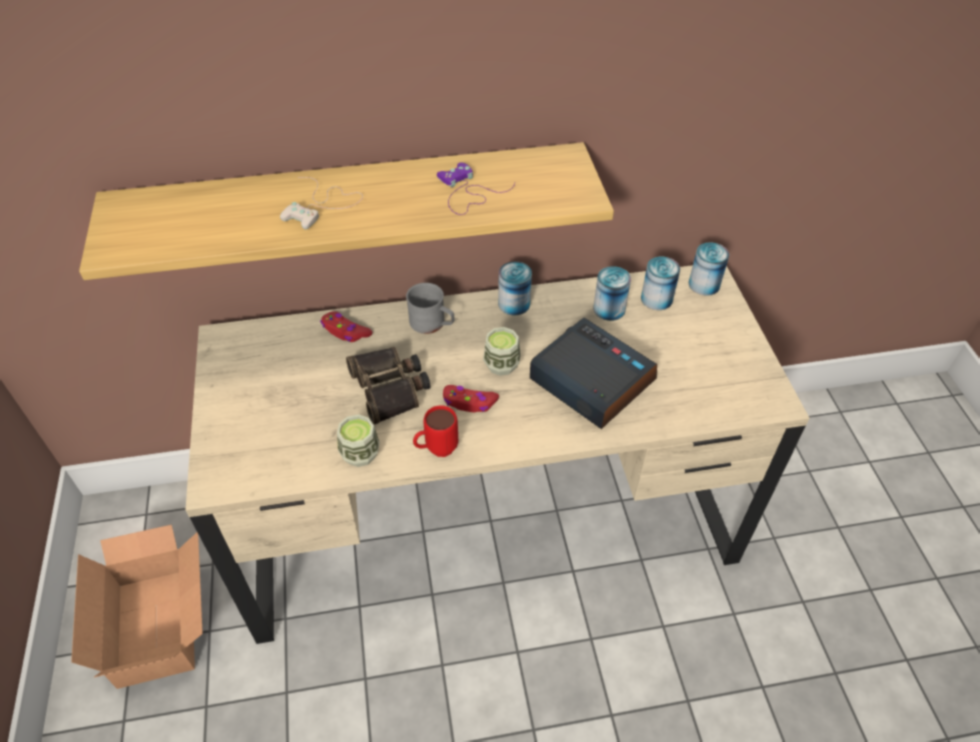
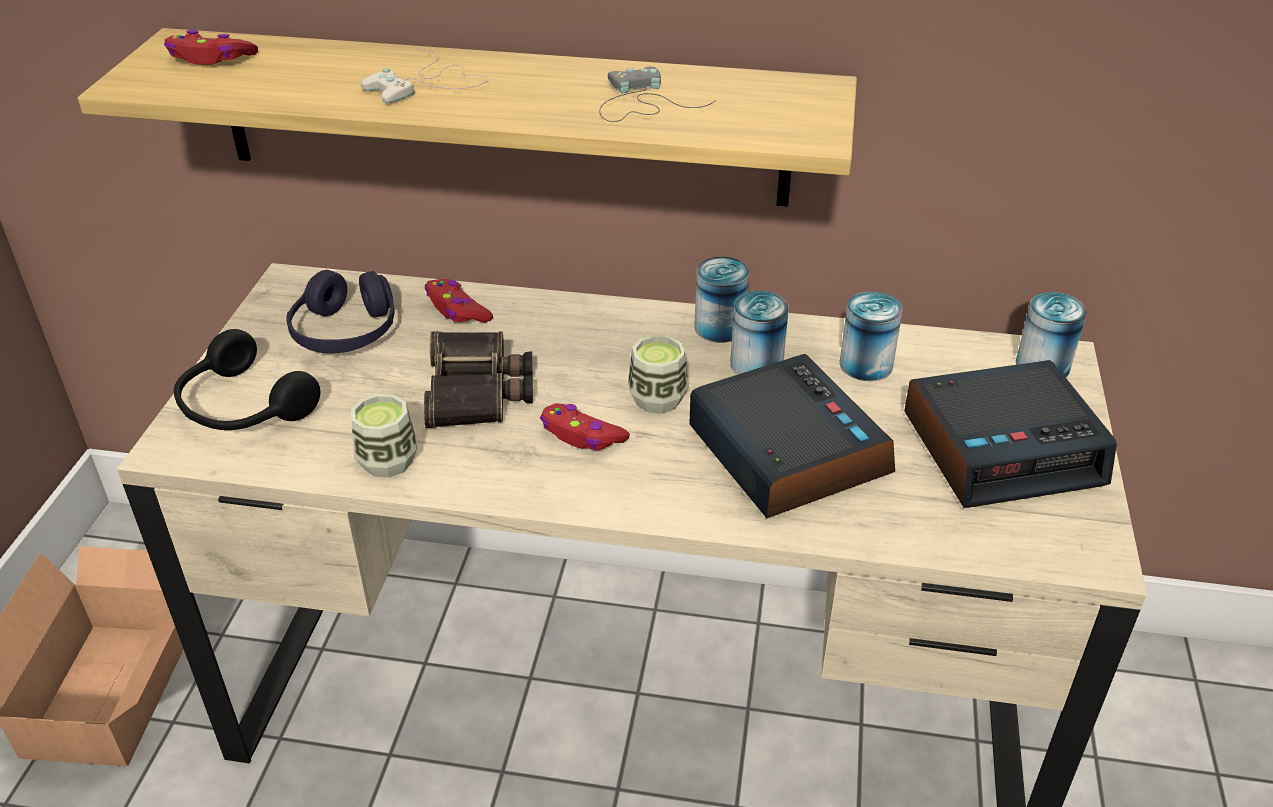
camera: 20 degrees right, 10 degrees down
(154, 214) = (211, 59): none -> red game controller
(243, 442) = (242, 407): none -> black headphones
(281, 367) = (345, 332): none -> purple headphones
(432, 323) = (584, 326): grey mug -> none
(436, 450) = (497, 484): red mug -> none
(467, 193) = (639, 103): purple game controller -> grey game controller
(656, 299) = (951, 368): can -> can (756, 364)
(705, 346) = (1003, 447): none -> alarm clock

